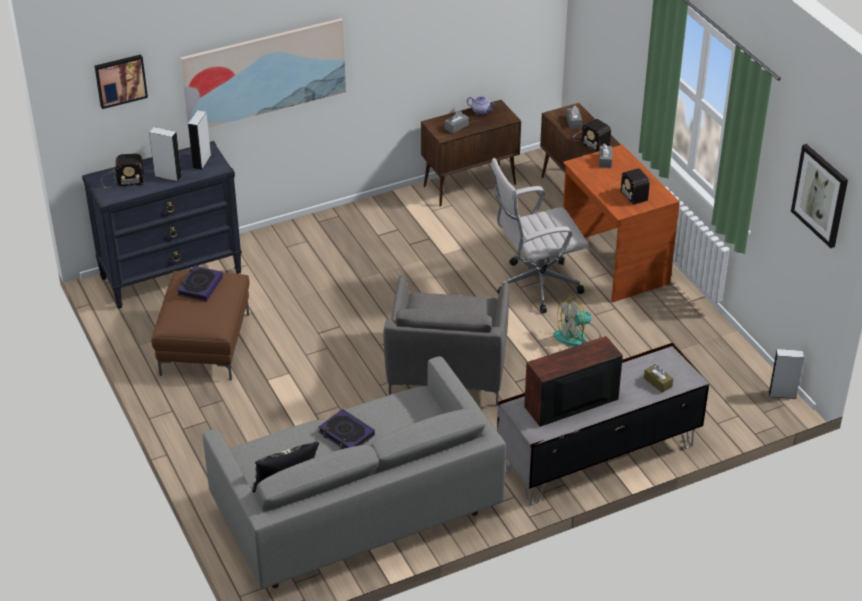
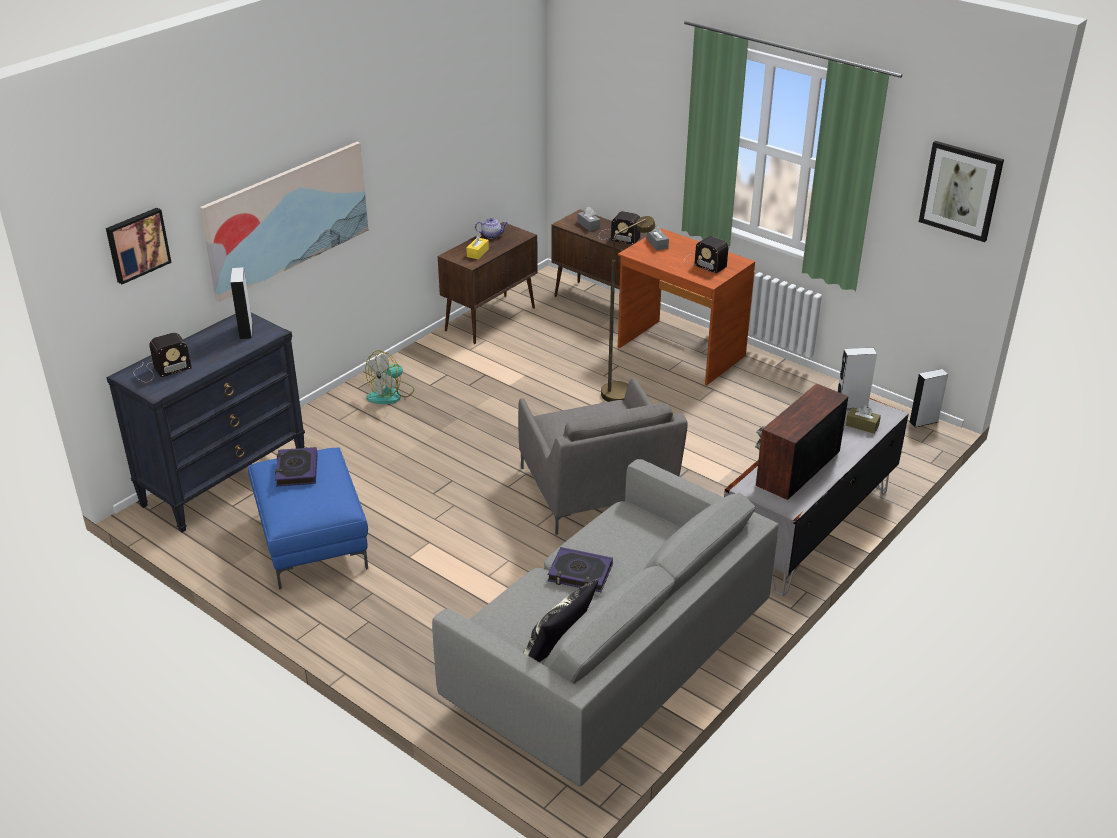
camera: 25 degrees left, 5 degrees down
(168, 176) = (215, 353): grey speaker -> grey speaker (851, 405)
(204, 343) = (310, 540): brown ottoman -> blue ottoman
(456, 127) = (477, 253): grey tissue box -> yellow tissue box
(535, 286) = (622, 390): white office chair -> brown floor lamp
(577, 336) = (699, 424): fan -> fan (391, 394)

